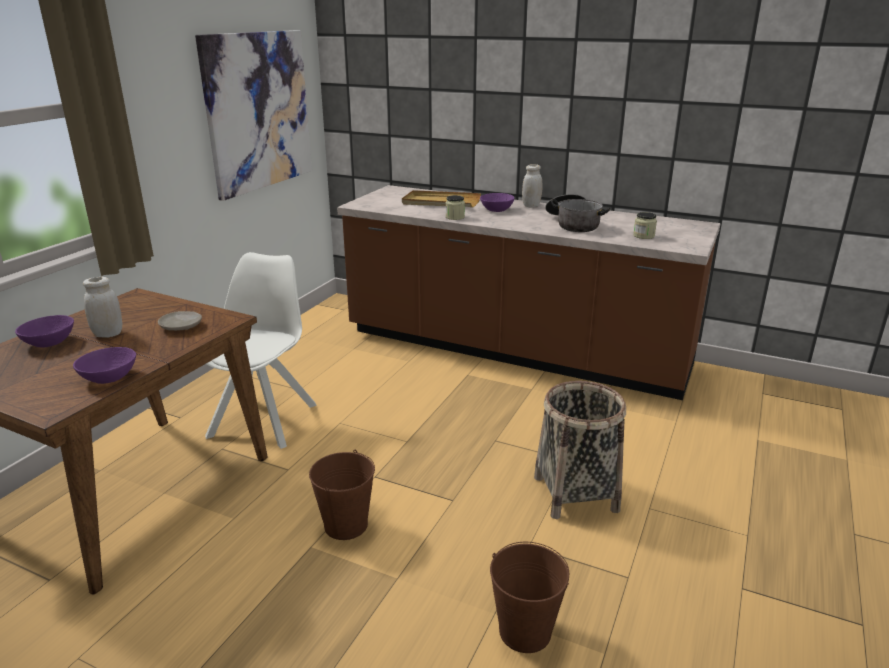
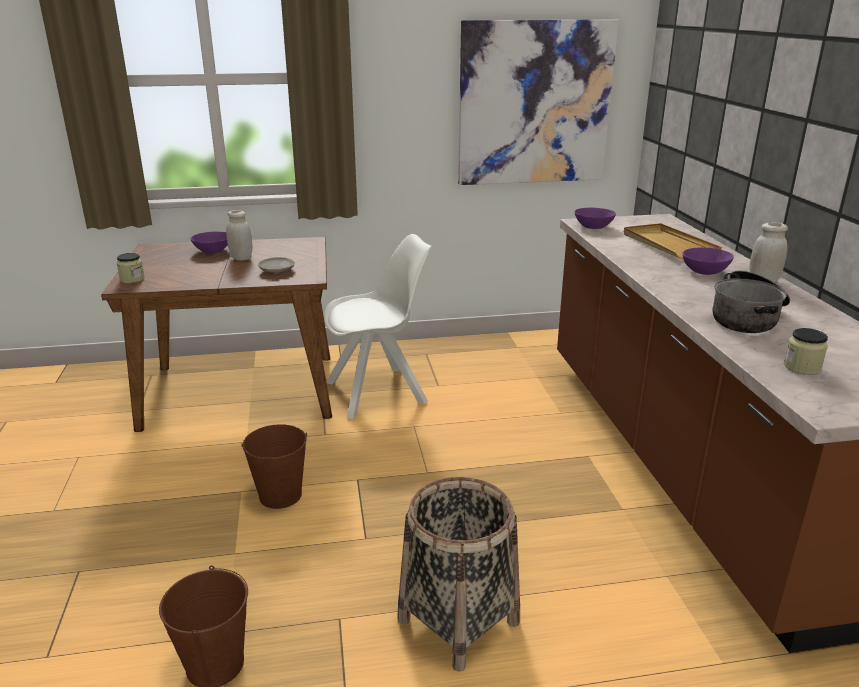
camera: 55 degrees right, 0 degrees up
(109, 377) = (180, 282): purple bowl -> purple bowl (593, 227)
(455, 217) = (634, 262): jar -> jar (132, 279)

